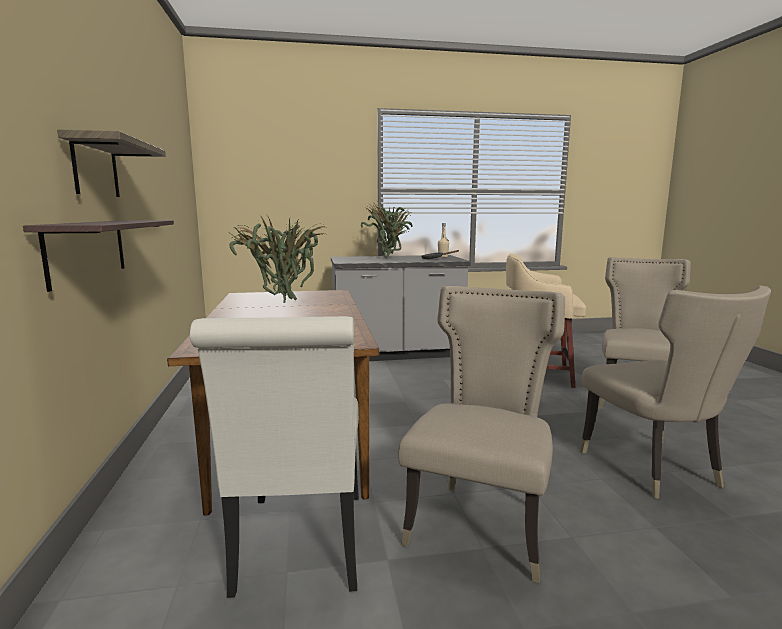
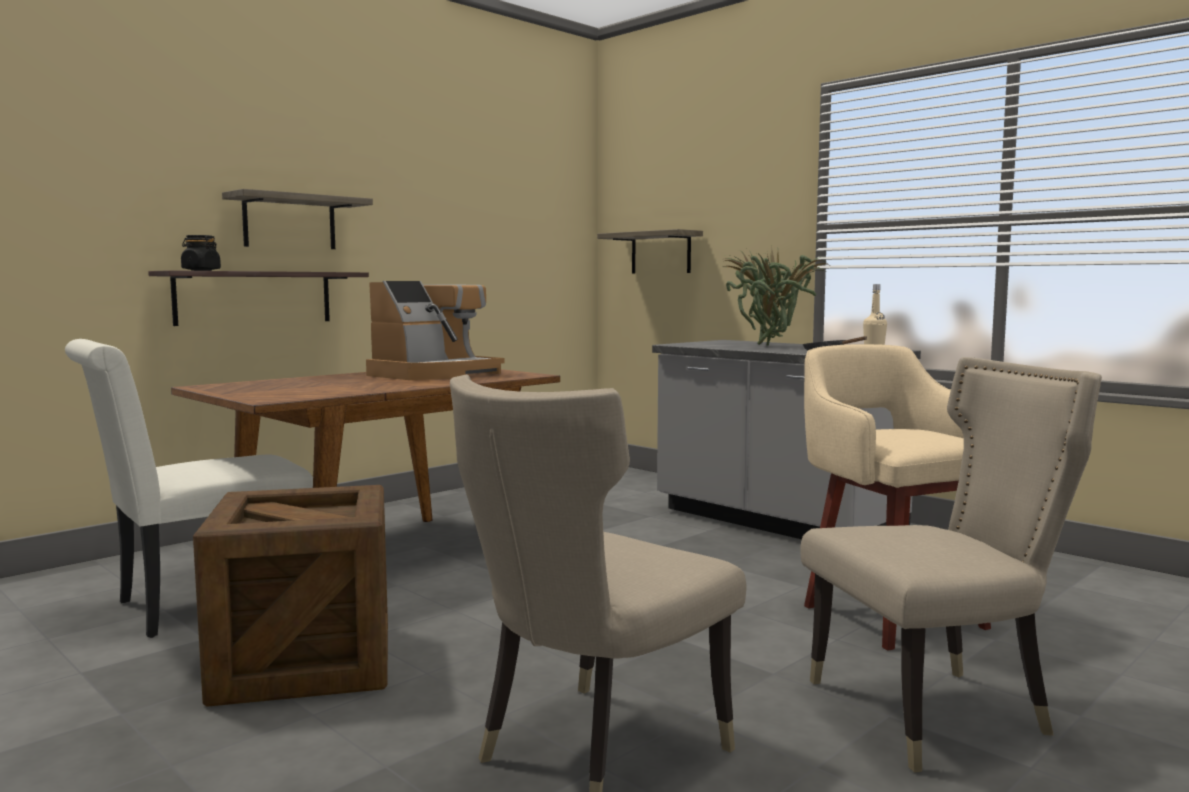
camera: 55 degrees right, 5 degrees down
(90, 223) = (201, 270): none -> black jar
(260, 201) = (661, 253): none -> shelf
(281, 302) = (435, 374): potted plant -> coffee machine
(481, 523) = (304, 663): beige chair -> crate

